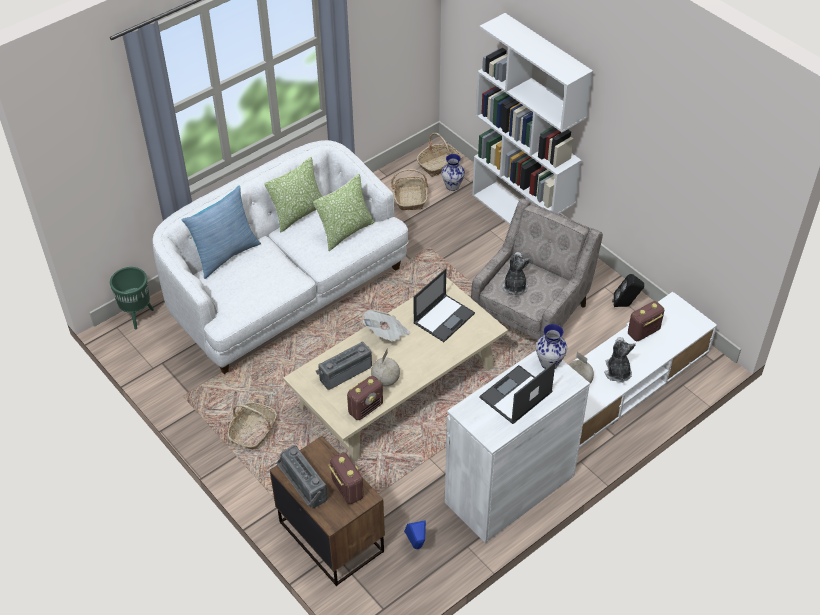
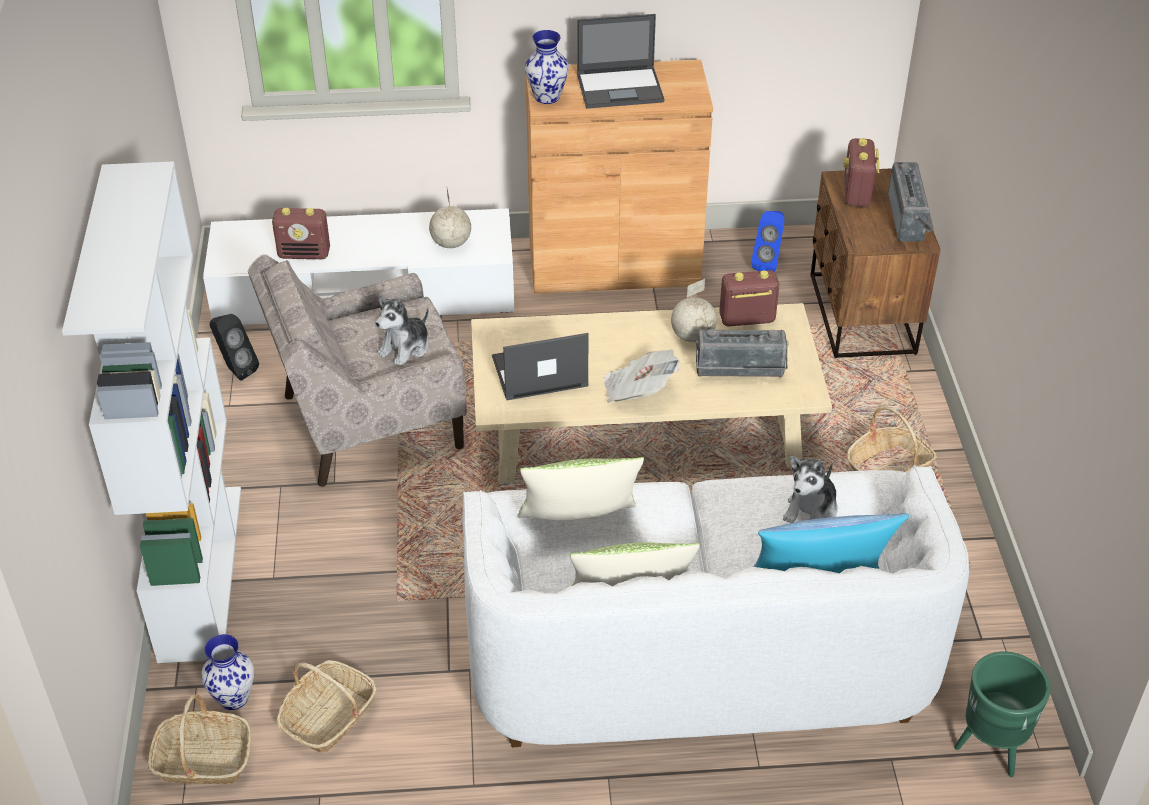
camera: 145 degrees left, 5 degrees down
(510, 489) = (613, 263): white cabinet -> brown cabinet
(617, 372) = (392, 232): plush toy -> plush toy (811, 510)

